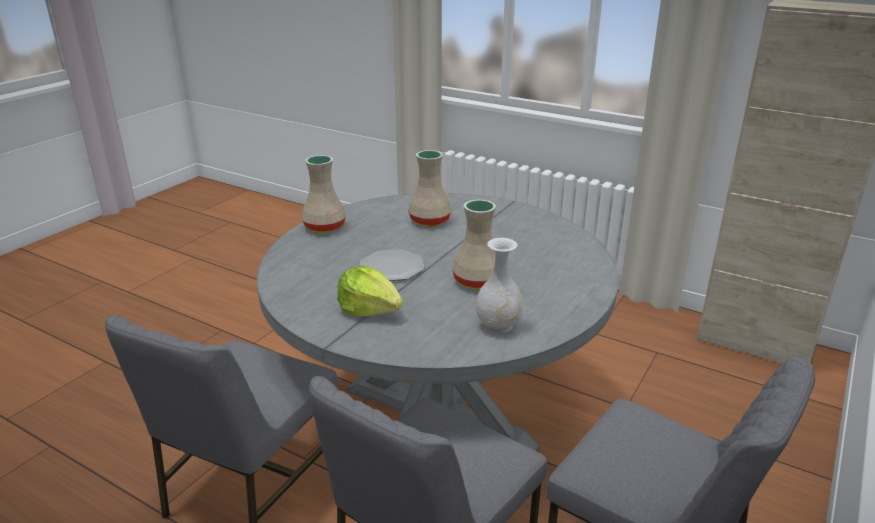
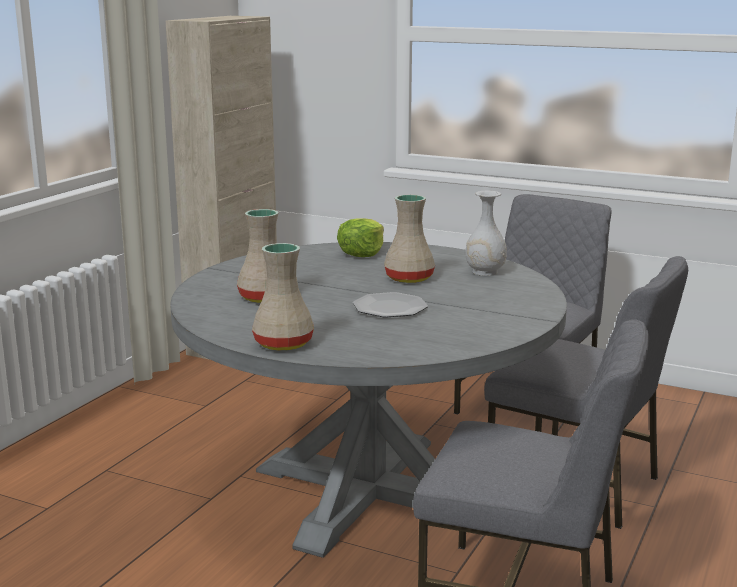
camera: 95 degrees left, 10 degrees down
(369, 309) = (481, 311): lettuce -> lettuce (362, 253)

